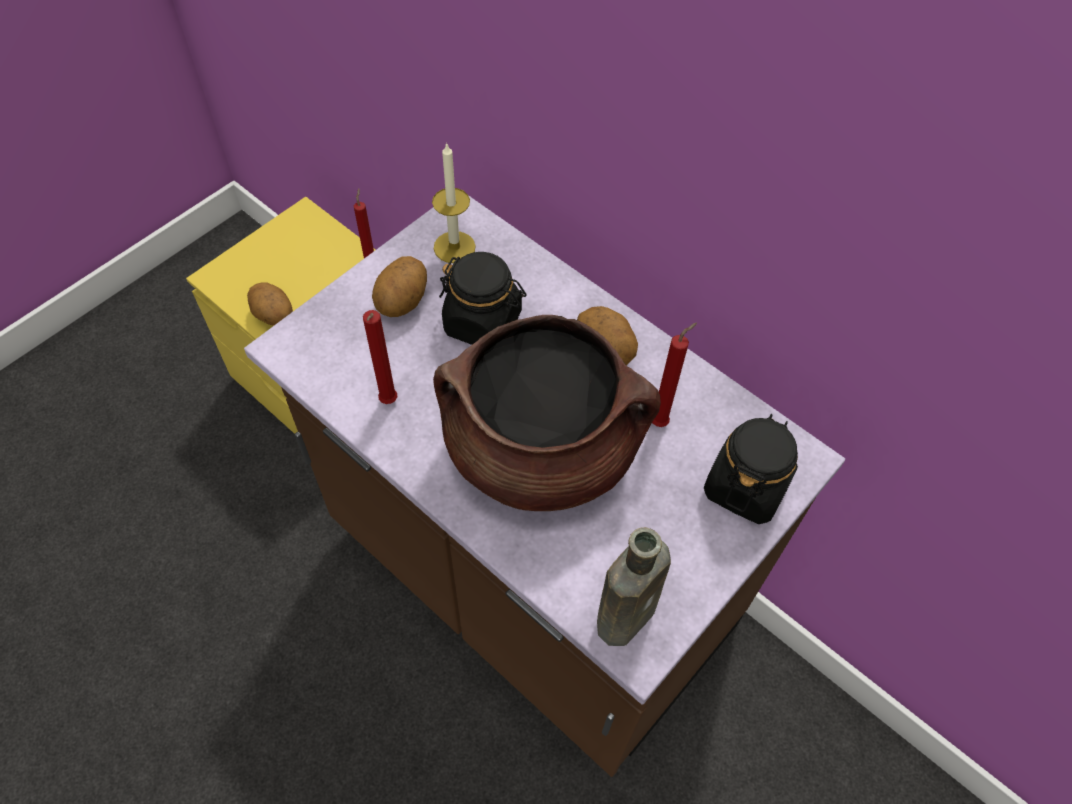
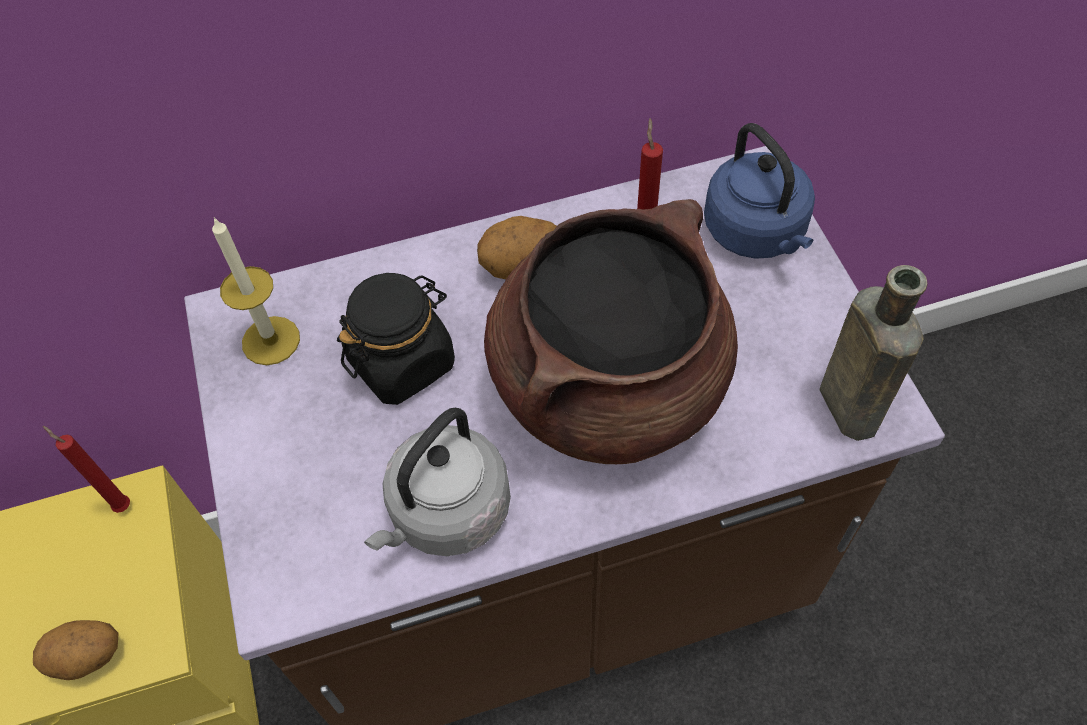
camera: 55 degrees left, 0 degrees up
(388, 403) = (446, 513): red candle -> grey kettle
(403, 302) = (310, 431): potato -> none
(745, 486) = (757, 233): black jar -> blue kettle

